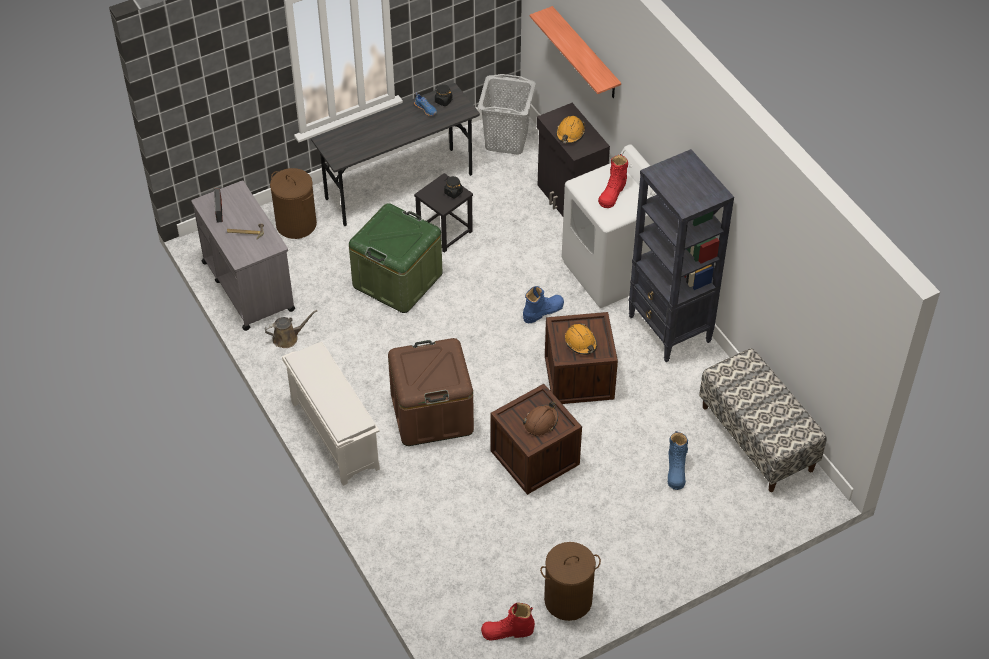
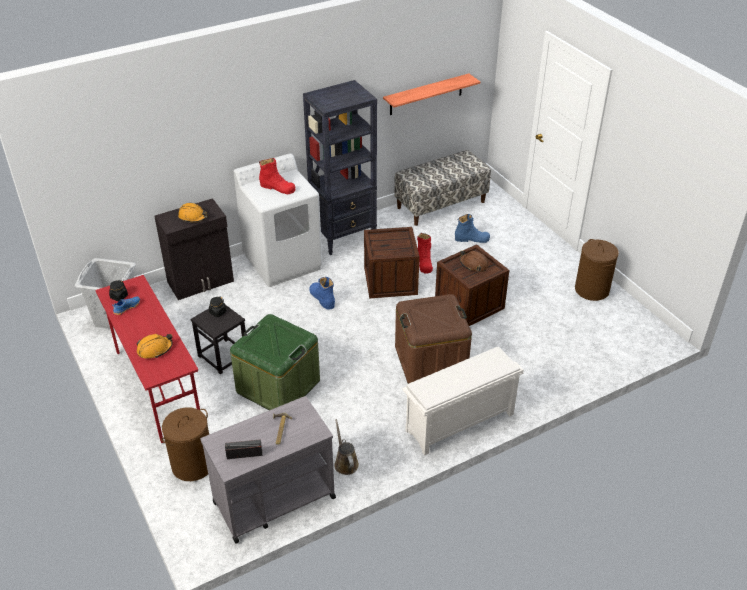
camera: 90 degrees left, 10 degrees down
(399, 186) = (157, 388): grey desk -> red desk
(507, 631) = (626, 319): red boot -> red boot (424, 262)
(581, 342) = (394, 244): orange hard hat -> orange hard hat (155, 349)
(585, 54) = (152, 158): shelf -> shelf (426, 94)

